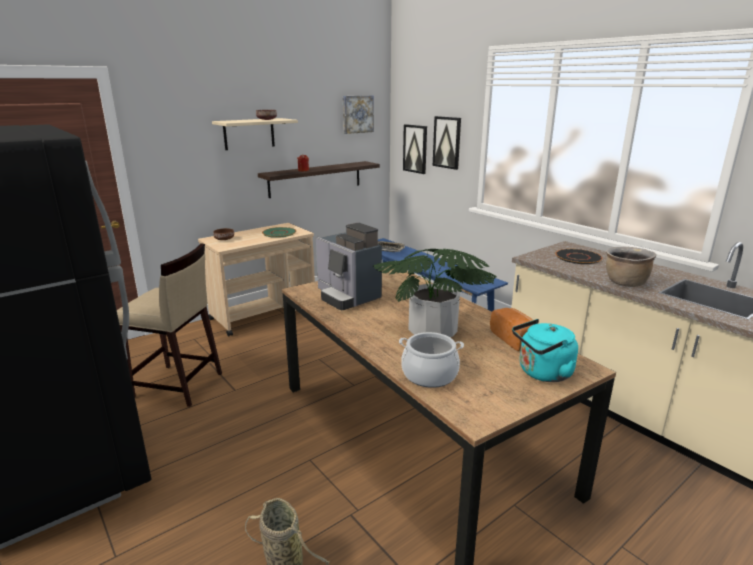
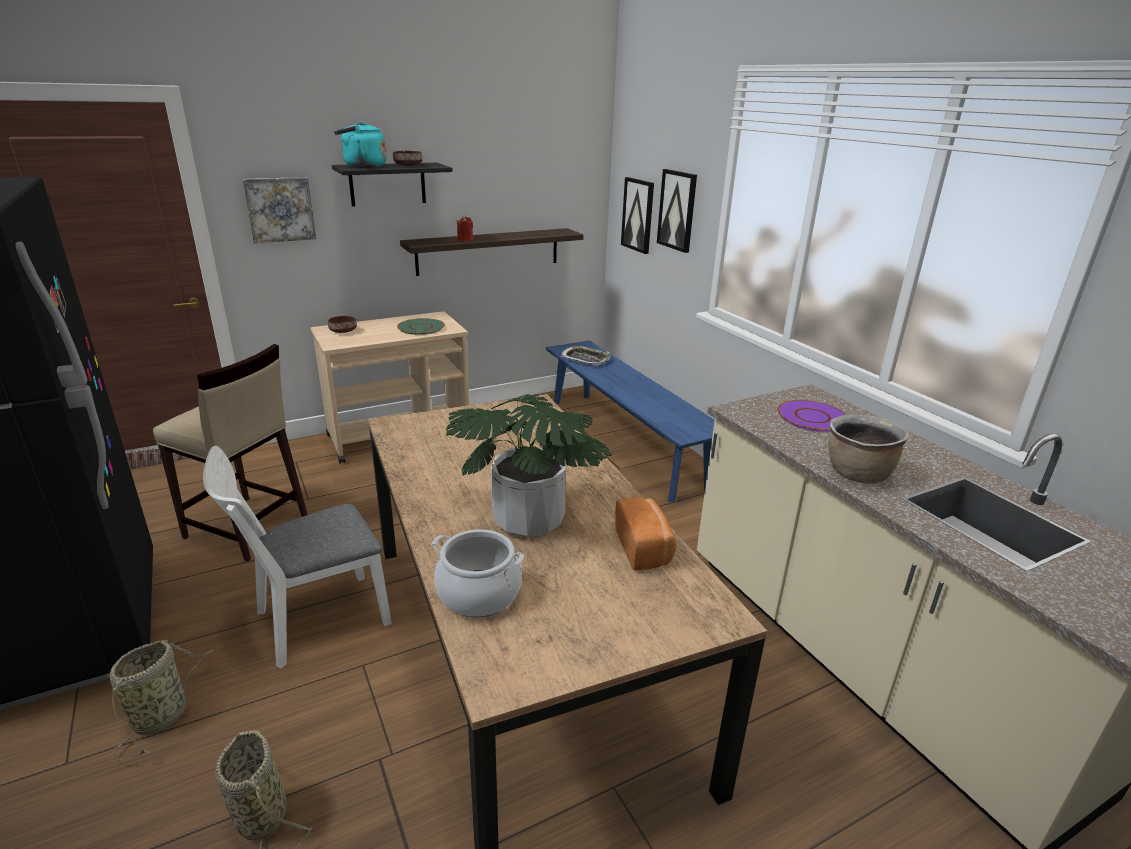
camera: 10 degrees right, 5 degrees up
(176, 513) = (163, 714): none -> basket
(249, 134) = (387, 184): beige shelf -> black shelf
(259, 438) = (312, 621): none -> white chair
(347, 297) = (447, 443): coffee machine -> none
(357, 114) = (557, 159): picture -> picture (280, 209)
(542, 373) = (648, 616): turquoise kettle -> turquoise kettle (362, 166)
(578, 257) = (812, 417): black plate -> purple plate

